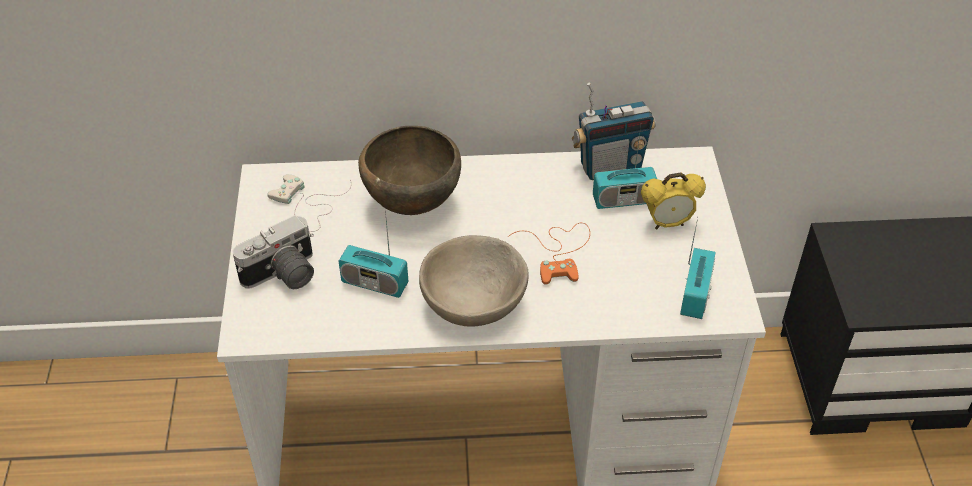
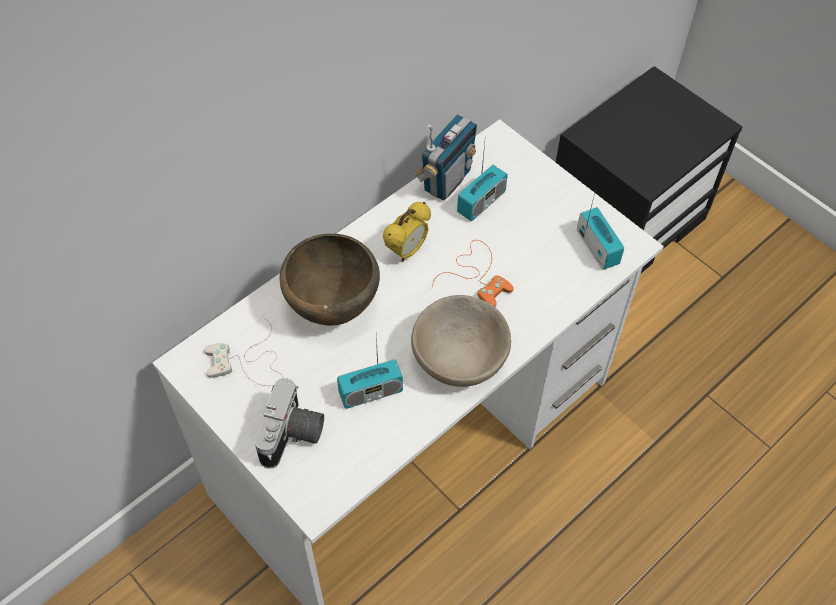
camera: 40 degrees left, 10 degrees up
(667, 223) = (528, 202): alarm clock -> alarm clock (407, 251)

